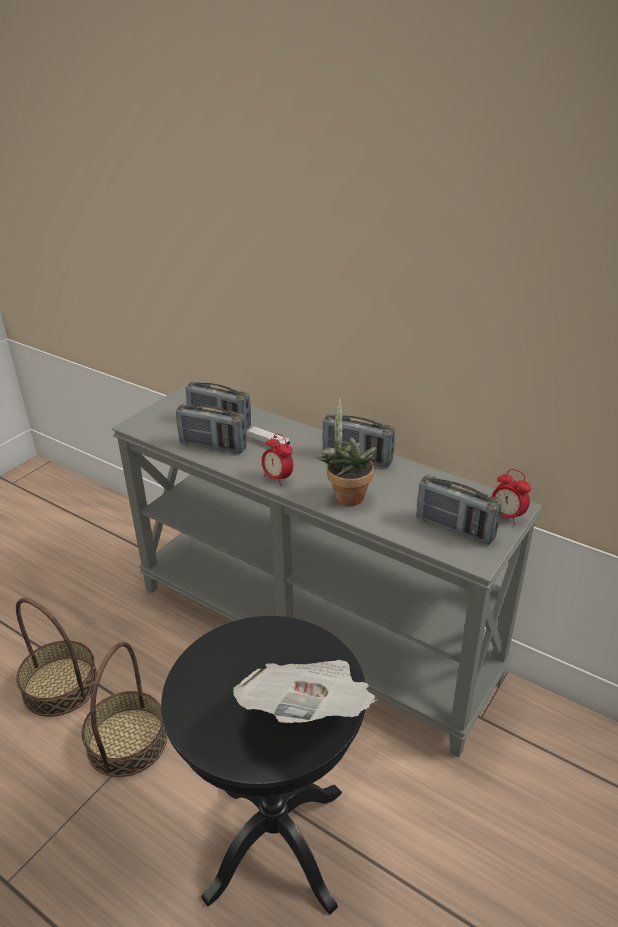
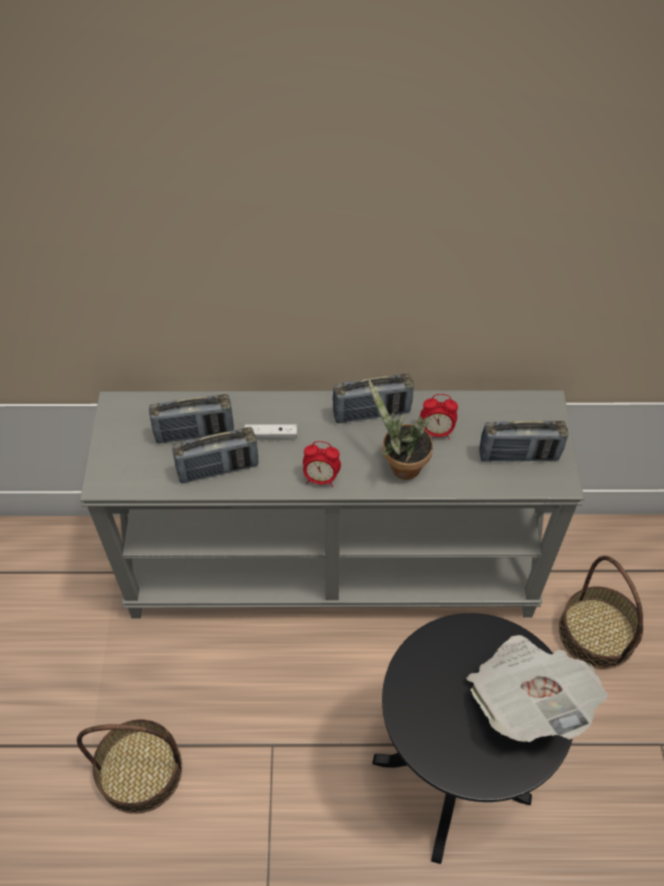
camera: 35 degrees left, 20 degrees up
(127, 741) = (256, 779): basket -> basket (597, 632)
(506, 516) = (547, 419): alarm clock -> alarm clock (436, 432)

